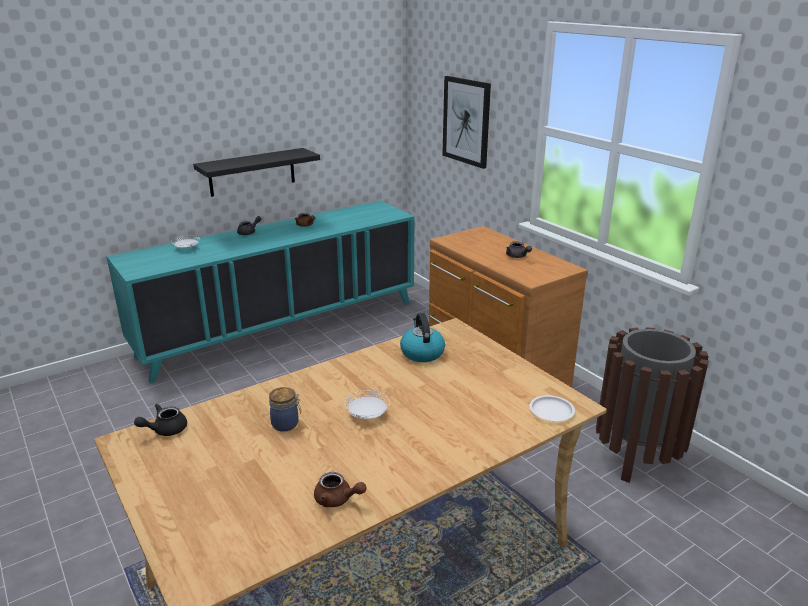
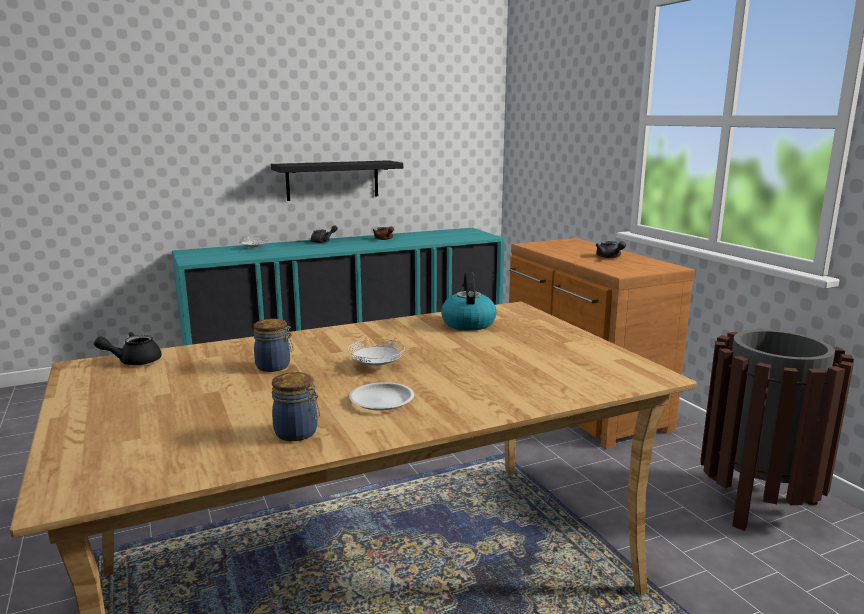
camera: 10 degrees right, 10 degrees down
(337, 500) = (298, 433): brown teapot -> jar
(466, 121) = (564, 130): picture -> none
(552, 411) = (619, 378): white plate -> white plate (382, 401)

